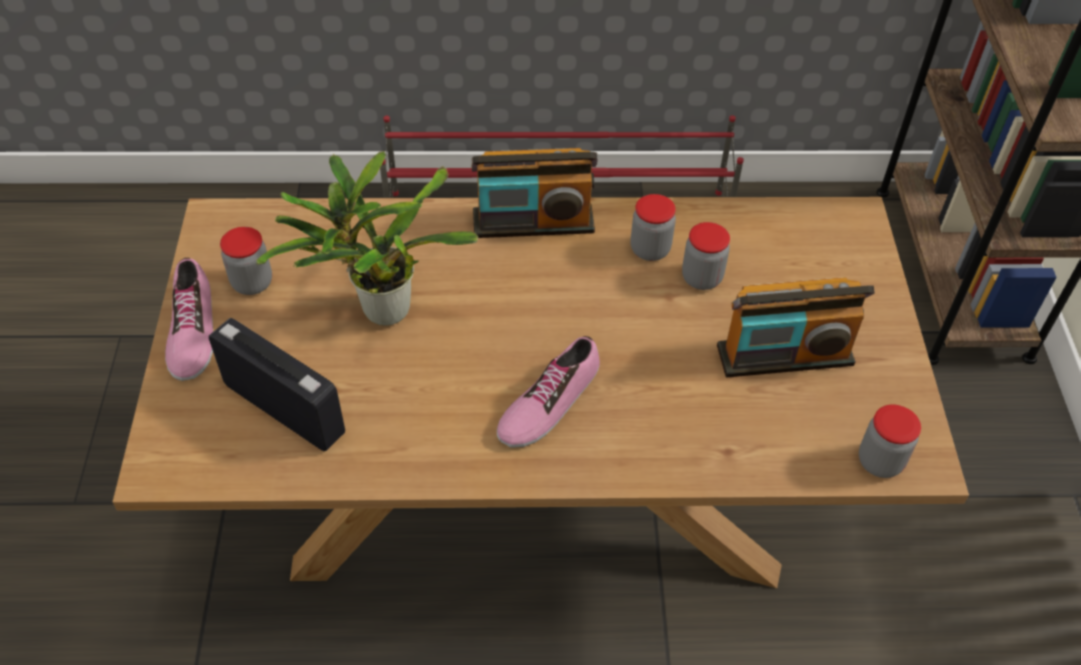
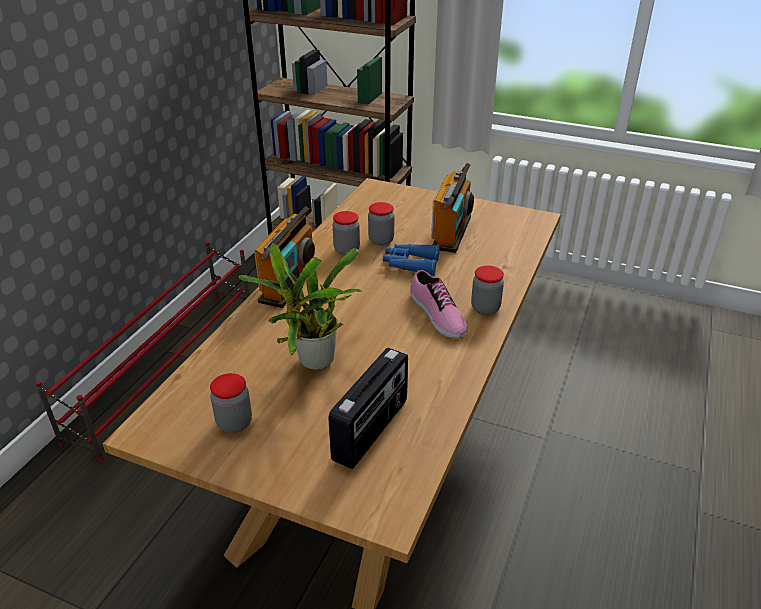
camera: 65 degrees left, 15 degrees down
(191, 330) = (257, 469): shoe -> none
(285, 408) = (372, 430): radio -> radio turned 150 degrees clockwise
(658, 332) = (410, 264): none -> blue binoculars
(880, 461) = (532, 228): jar -> jar (485, 308)

